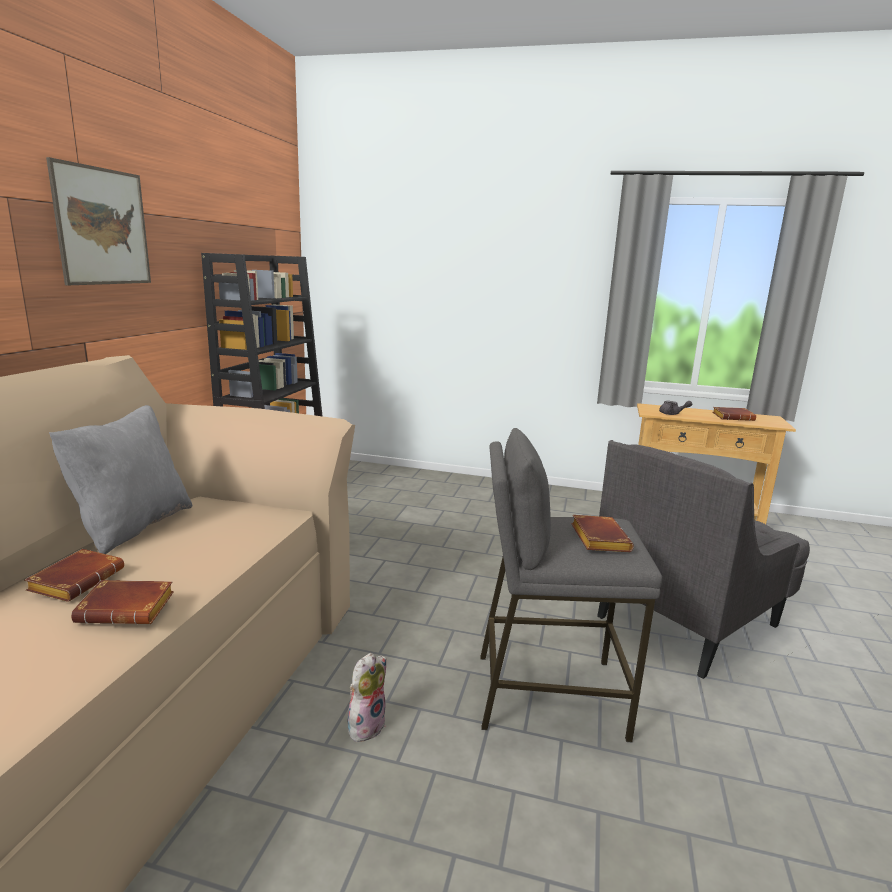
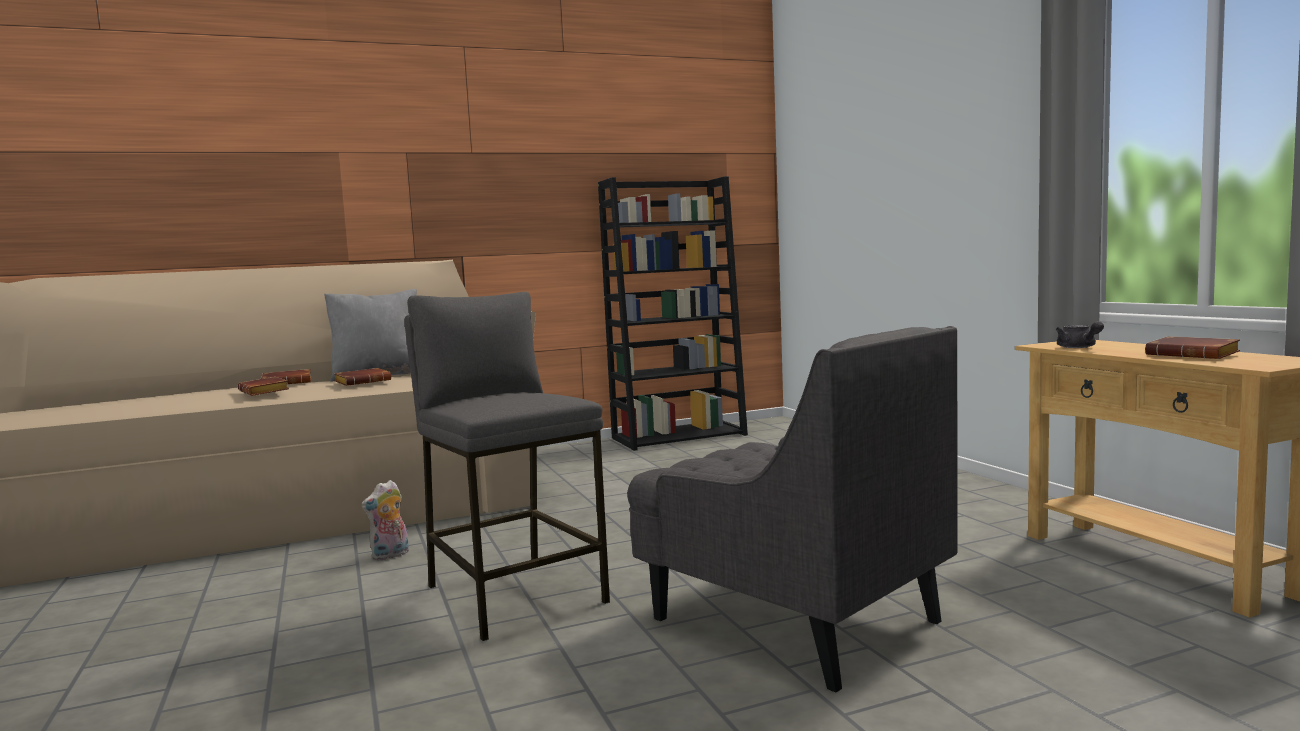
camera: 55 degrees right, 10 degrees down
(103, 227) = (486, 166): picture -> none
(366, 725) = (390, 555): plush toy -> plush toy turned 135 degrees clockwise
(597, 538) = (507, 400): brown book -> brown book (363, 382)
(688, 620) = (790, 619): grey armchair -> grey armchair turned 150 degrees counterclockwise

